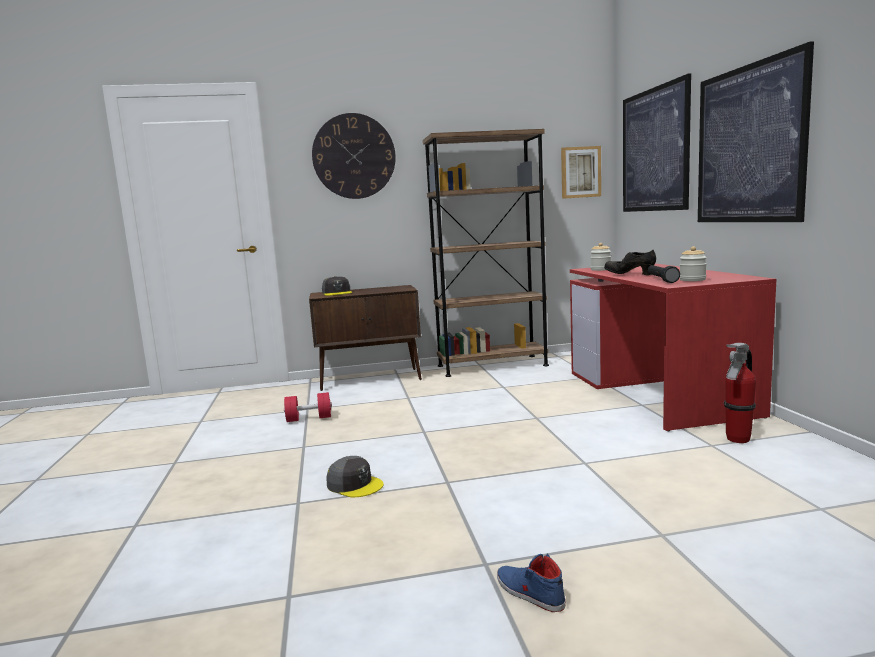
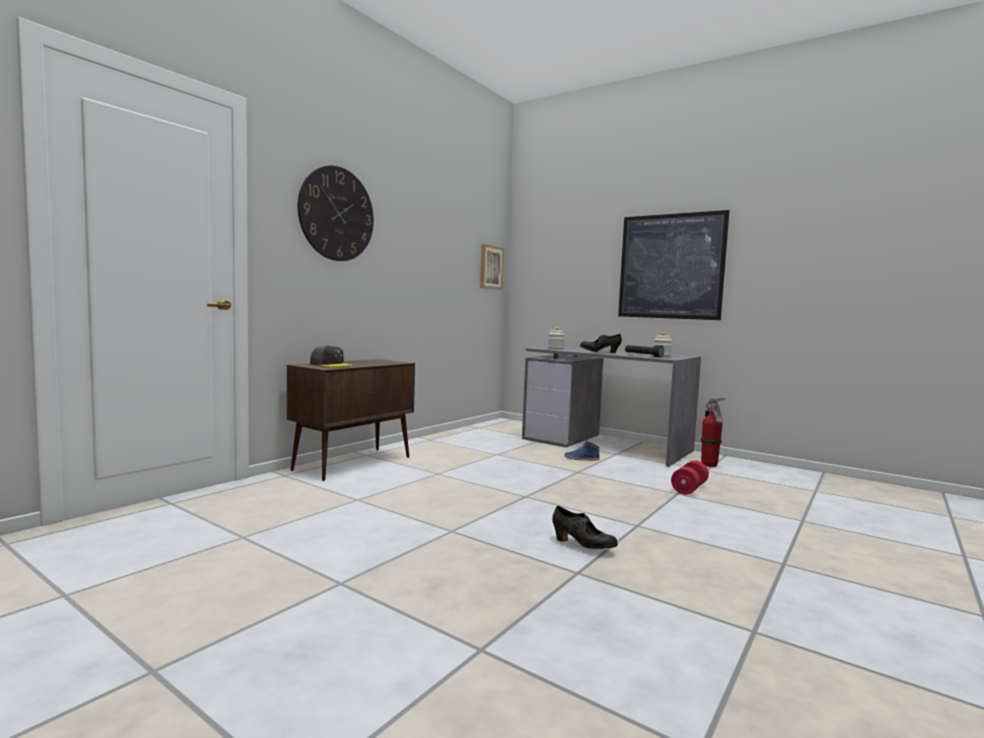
camera: 45 degrees left, 5 degrees down
(309, 419) = (386, 507): red dumbbell -> red dumbbell (689, 489)
(355, 485) = (582, 546): grey cap -> black shoe
(492, 365) = (444, 439): brown bookcase -> none
(529, 593) = (836, 569): blue shoe -> blue shoe (581, 458)
(654, 150) = (565, 259): picture -> none
(658, 393) = (607, 445): red desk -> grey desk

